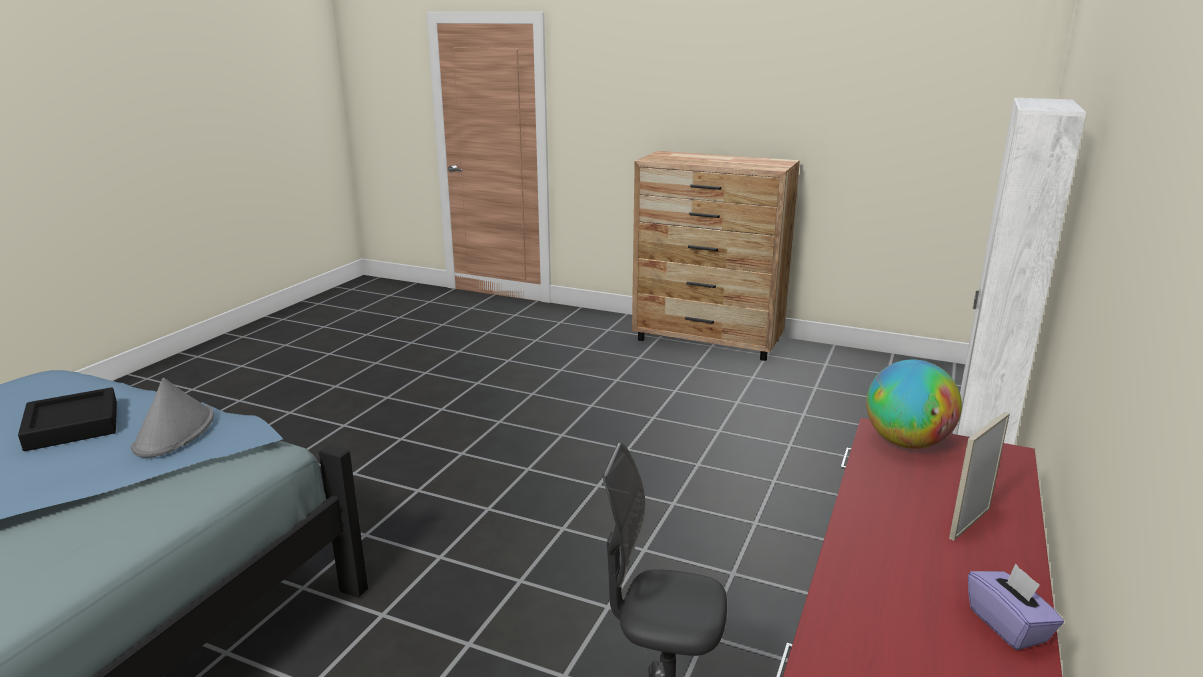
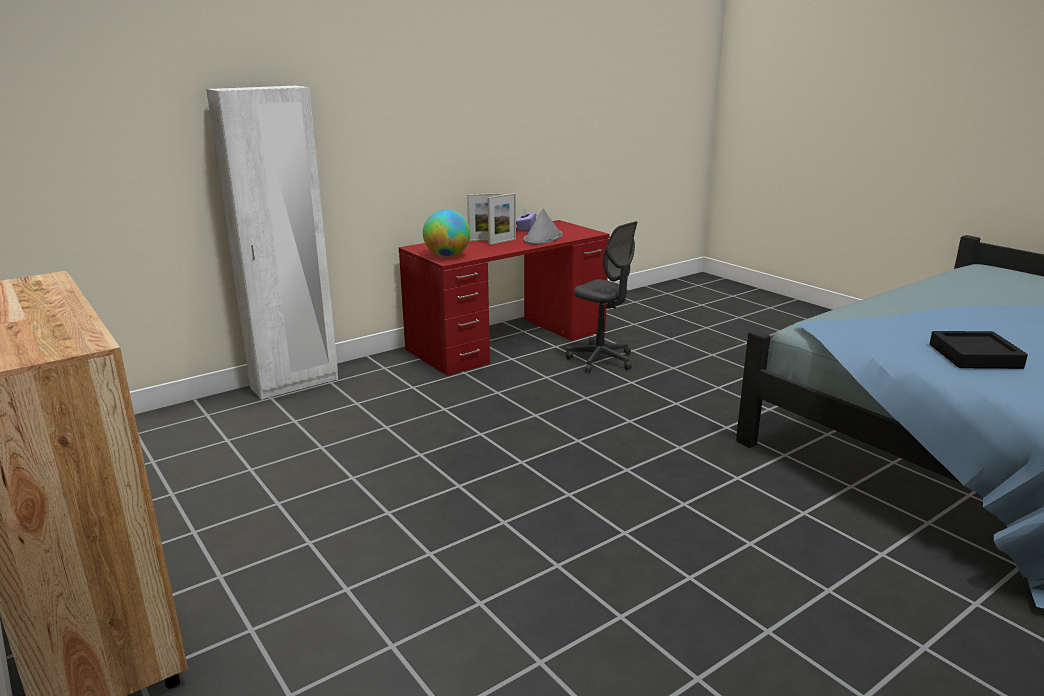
camera: 150 degrees left, 0 degrees up
(175, 432) = (879, 336): grey hat -> grey hat (542, 238)
(926, 526) = (502, 242): none -> picture frame

